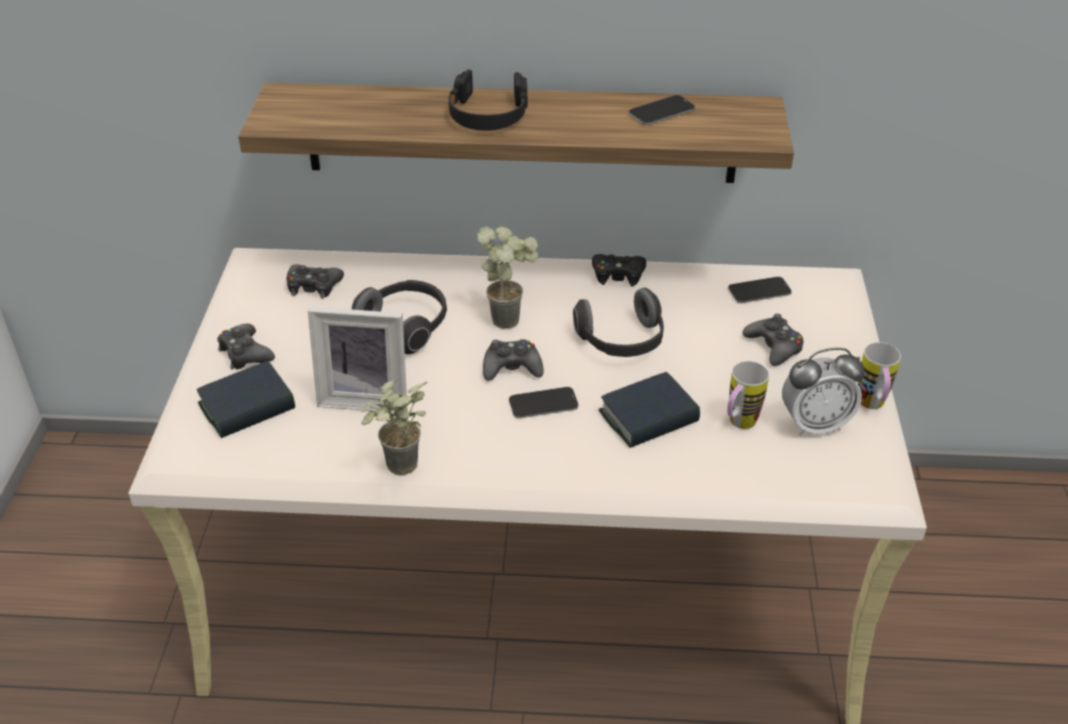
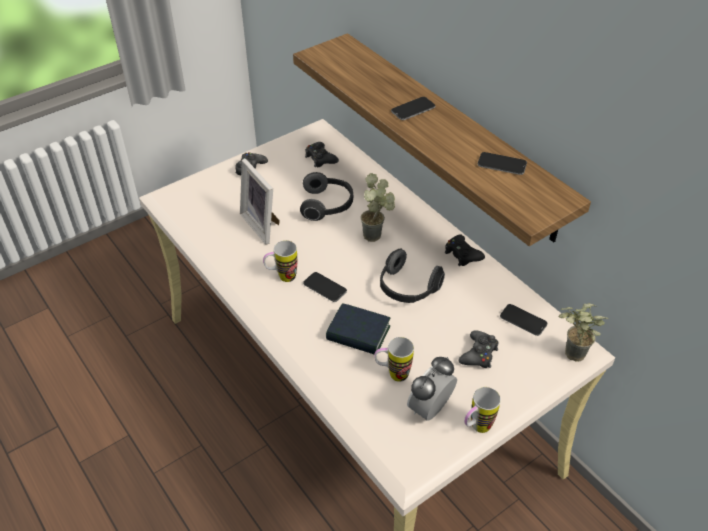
camera: 50 degrees right, 5 degrees up
(247, 407) = (217, 194): book -> none
(398, 472) = (225, 267): potted plant -> potted plant (569, 356)
(481, 430) = (282, 277): none -> mug
(488, 114) = (413, 109): black headphones -> phone
(512, 367) = (339, 260): black game controller -> none
(815, 424) = (430, 408): alarm clock -> alarm clock turned 90 degrees clockwise

